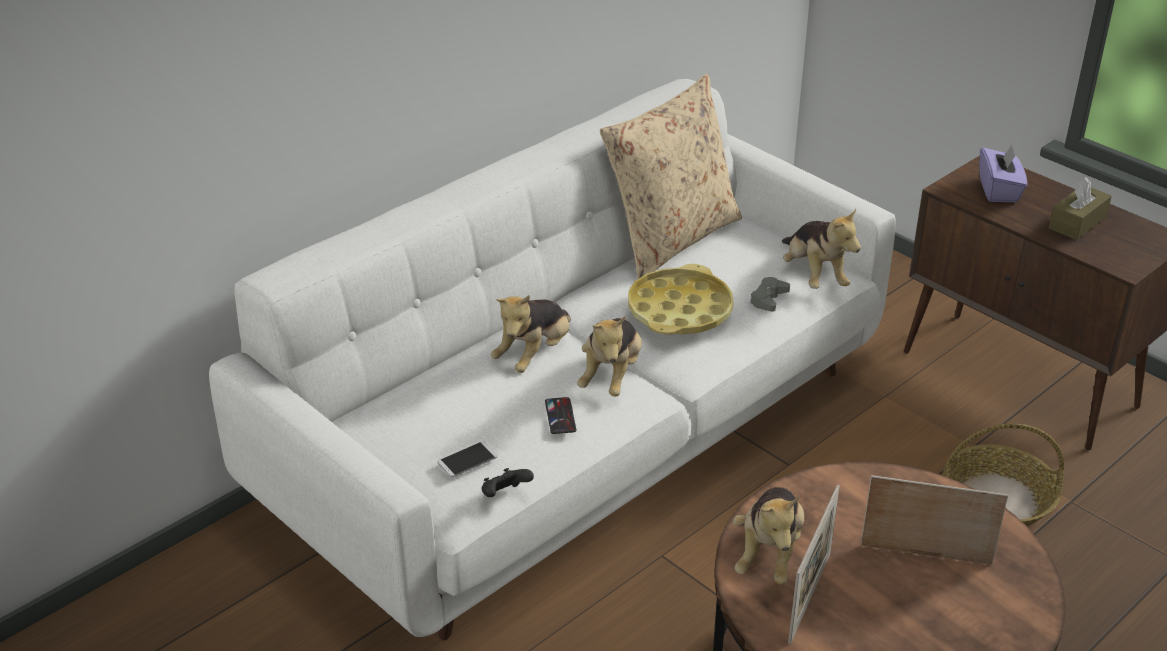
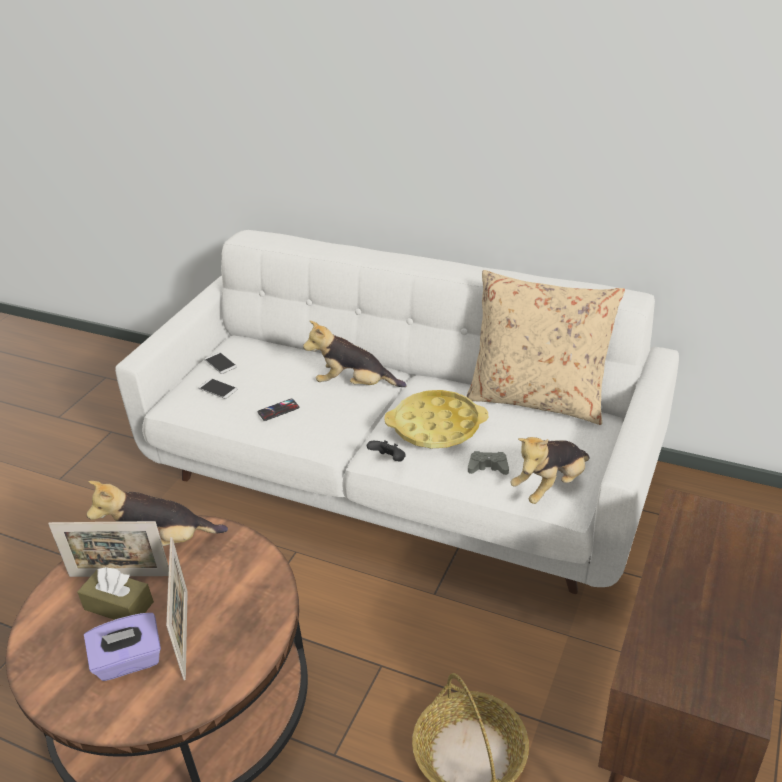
camera: 70 degrees right, 0 degrees up
(402, 448) = (220, 363): none -> phone
(505, 495) = (194, 414): black game controller -> black game controller (388, 460)
(611, 376) = (344, 421): plush toy -> none
(999, 190) = (717, 542): purple tissue box -> purple tissue box (129, 661)
(1077, 223) = (705, 617): brown tissue box -> brown tissue box (119, 606)

